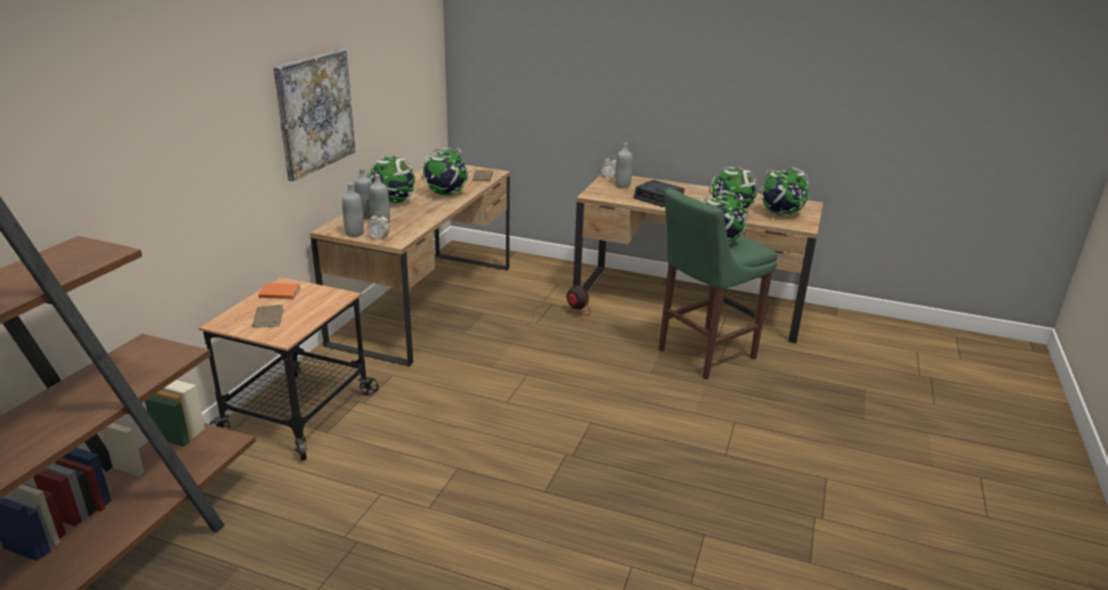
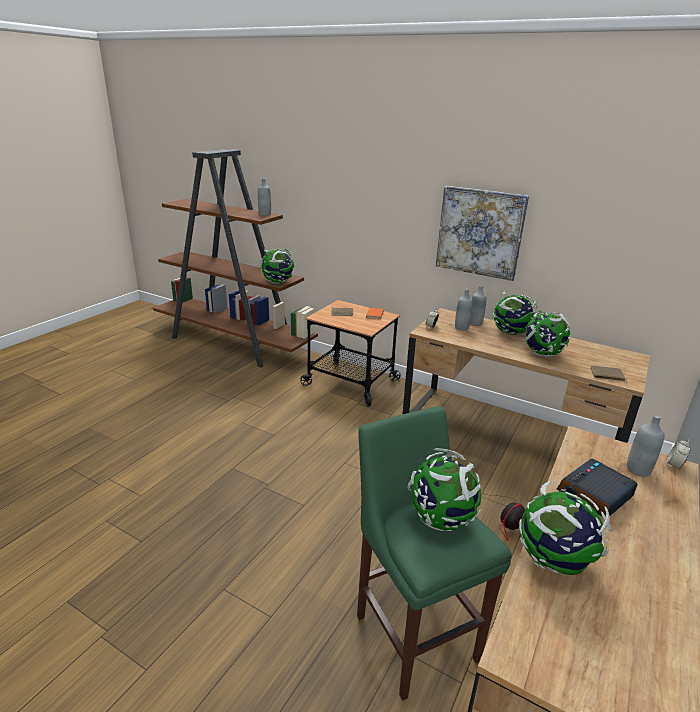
camera: 100 degrees right, 0 degrees up
(354, 233) = (439, 319): grey bottle -> grey bottle (265, 214)
(780, 214) = (572, 640): globe -> globe (278, 282)

